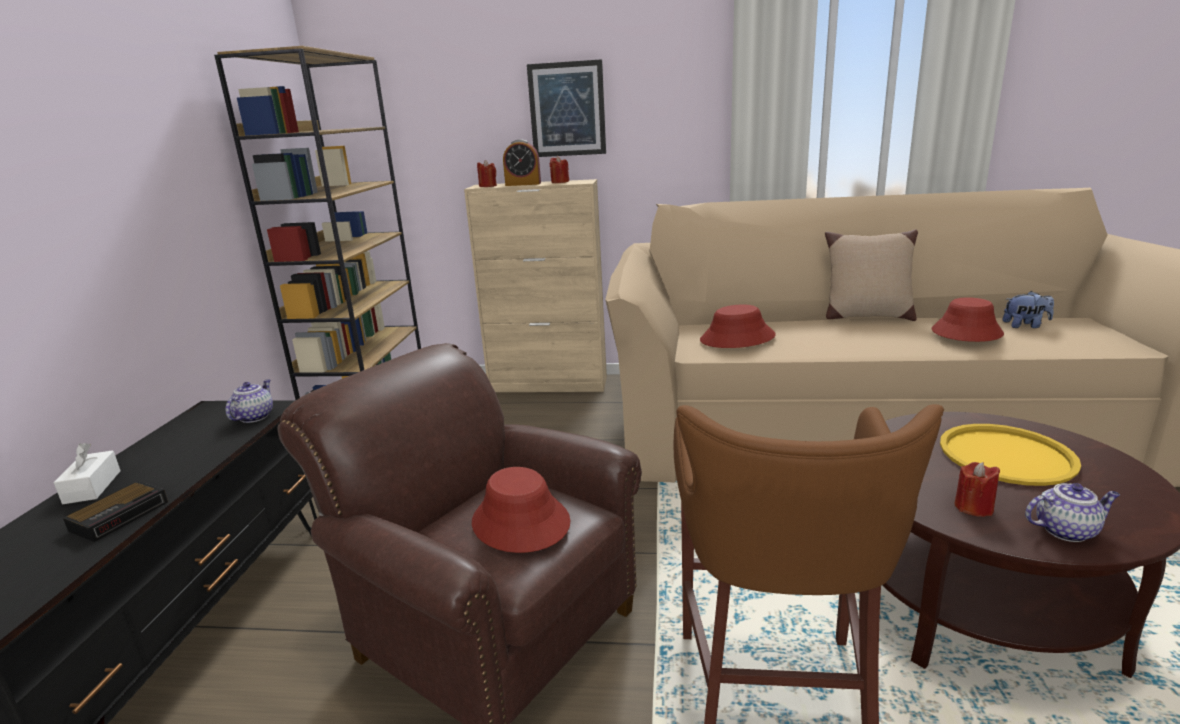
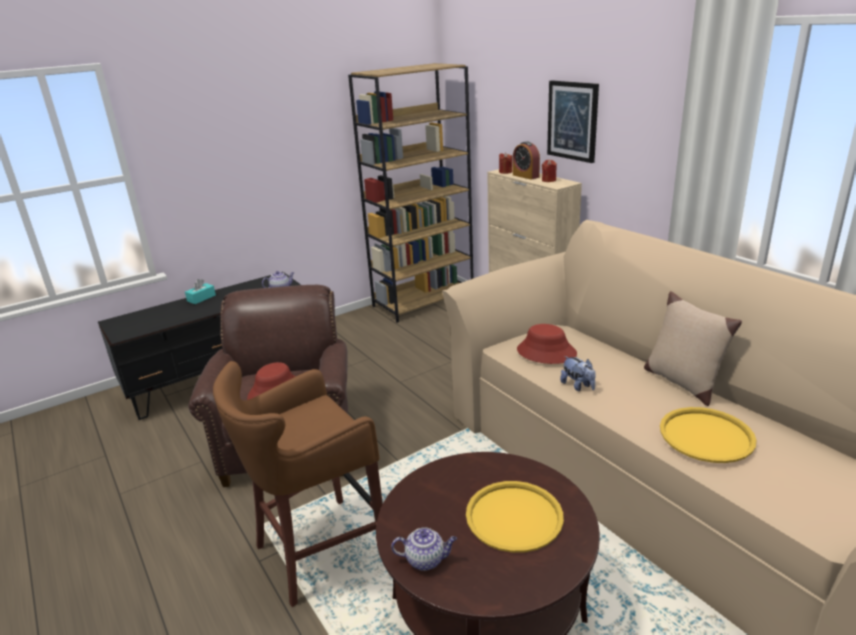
camera: 50 degrees right, 5 degrees up
(92, 487) = (201, 298): white tissue box -> turquoise tissue box
(121, 515) = (189, 315): alarm clock -> none
(966, 332) = (706, 435): red hat -> yellow tray
(973, 507) = (421, 518): red candle -> none
(1025, 326) = (791, 462): plush toy -> plush toy (578, 386)
(1066, 530) = (426, 560): teapot -> teapot turned 45 degrees counterclockwise

